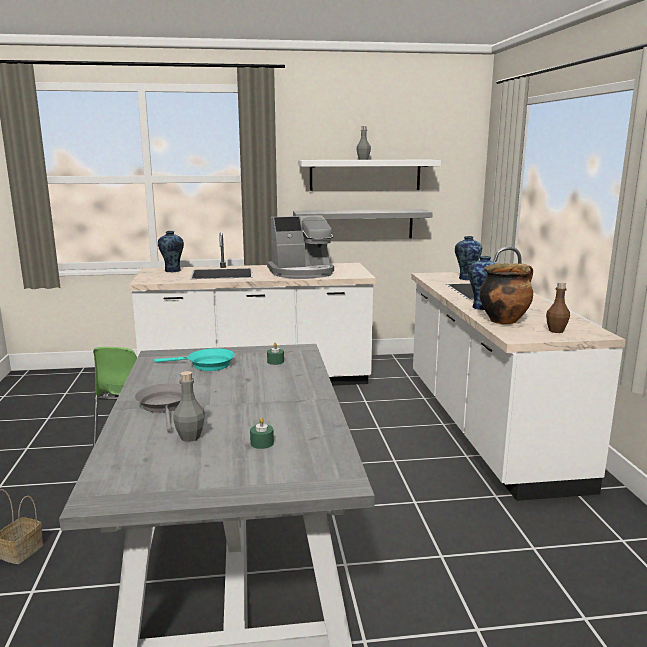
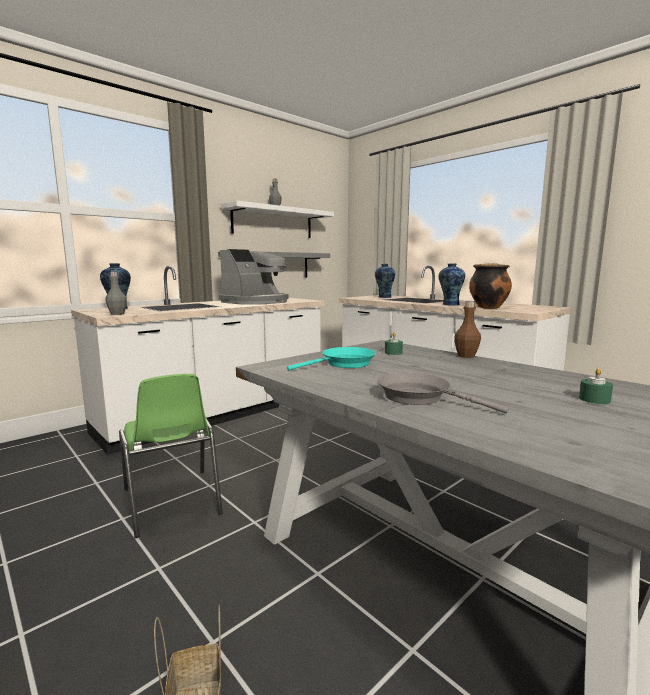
camera: 35 degrees left, 5 degrees down
(190, 437) = (533, 412): grey bottle -> grey bottle (117, 314)
(556, 331) = (531, 308): brown bottle -> brown bottle (466, 356)

